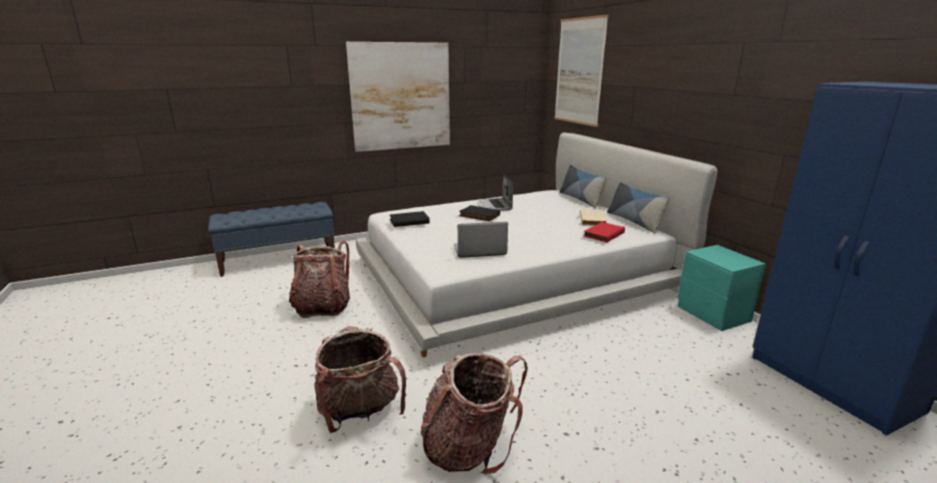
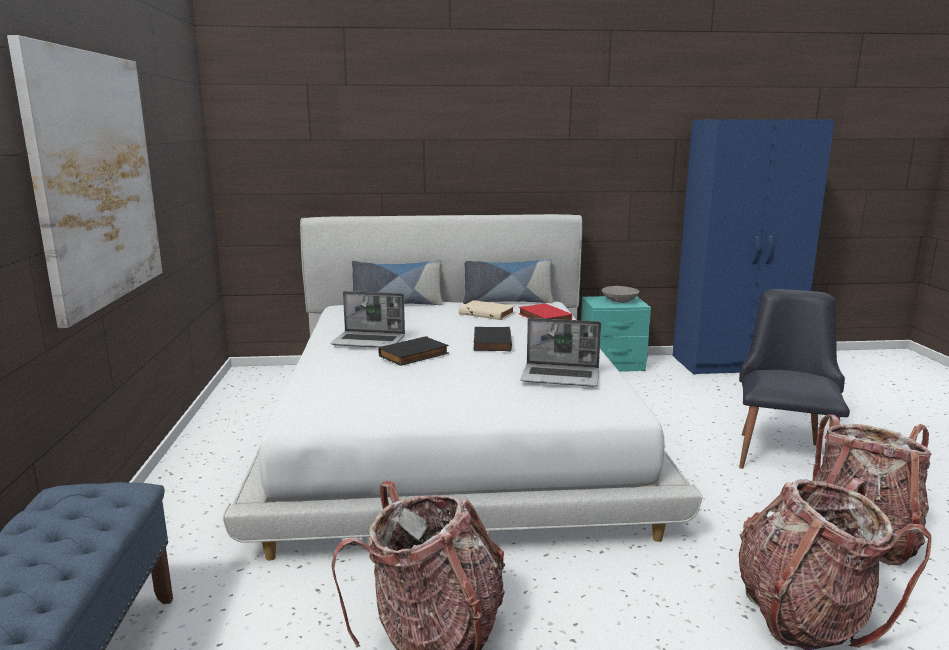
camera: 70 degrees left, 5 degrees down
(409, 221) = (389, 399): black book -> black book (490, 342)
(479, 251) = (561, 377): laptop -> laptop turned 90 degrees counterclockwise
(579, 71) = (300, 122): picture -> none
(608, 412) = (782, 451): none -> black chair
(730, 258) = (619, 300): none -> grey bowl

